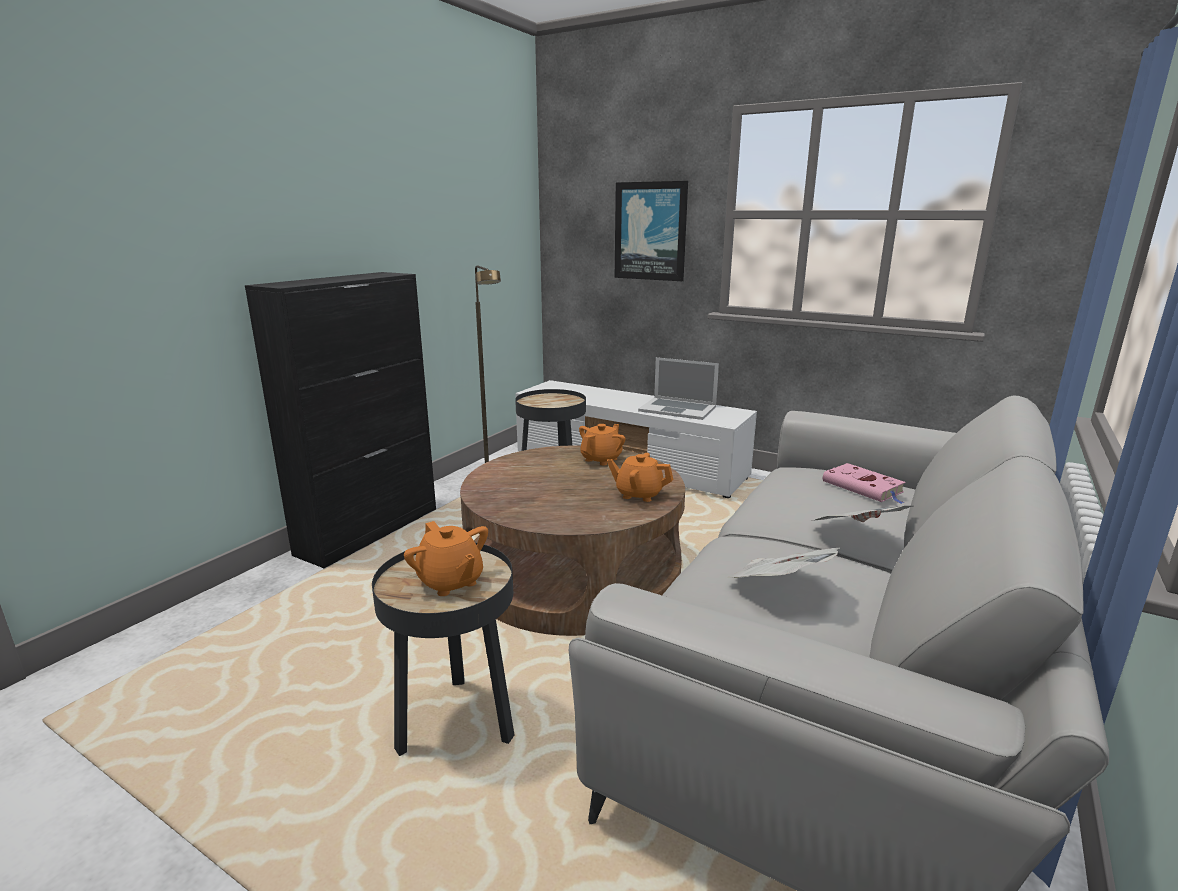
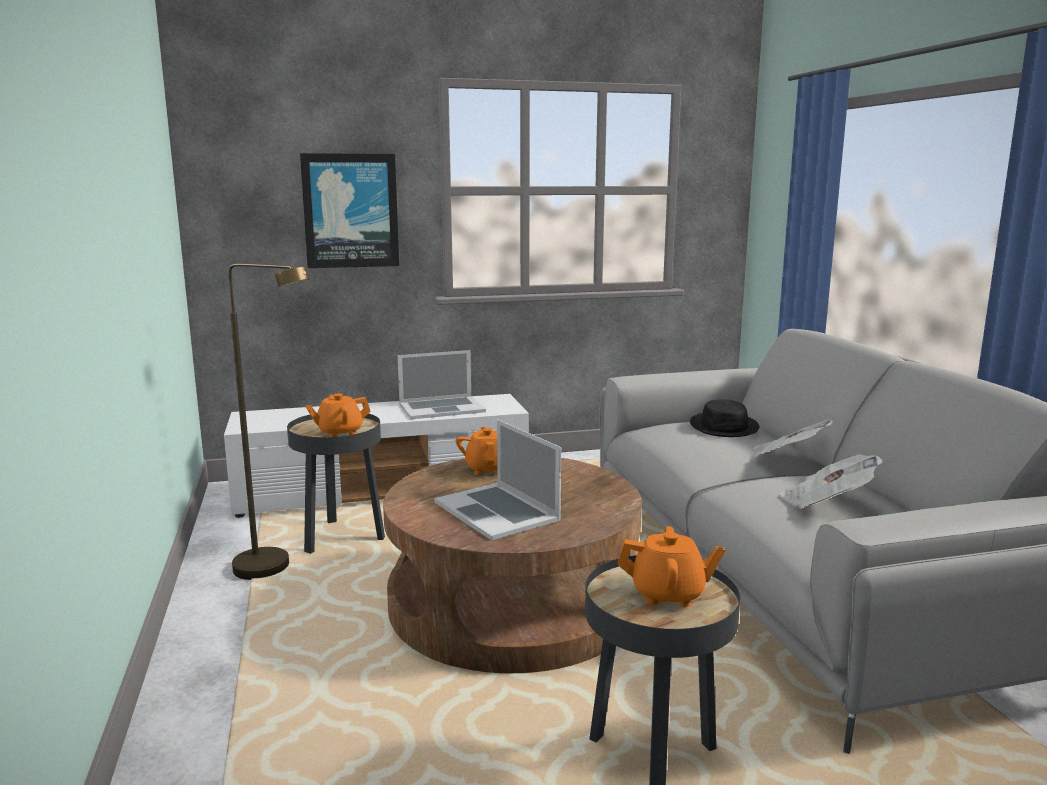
camera: 45 degrees left, 5 degrees down
(370, 530) = (199, 671): black cabinet -> none
(539, 488) = (497, 511): none -> laptop
(639, 494) = (586, 485): orange teapot -> orange teapot (339, 432)
(864, 488) = (724, 426): pink book -> black hat

